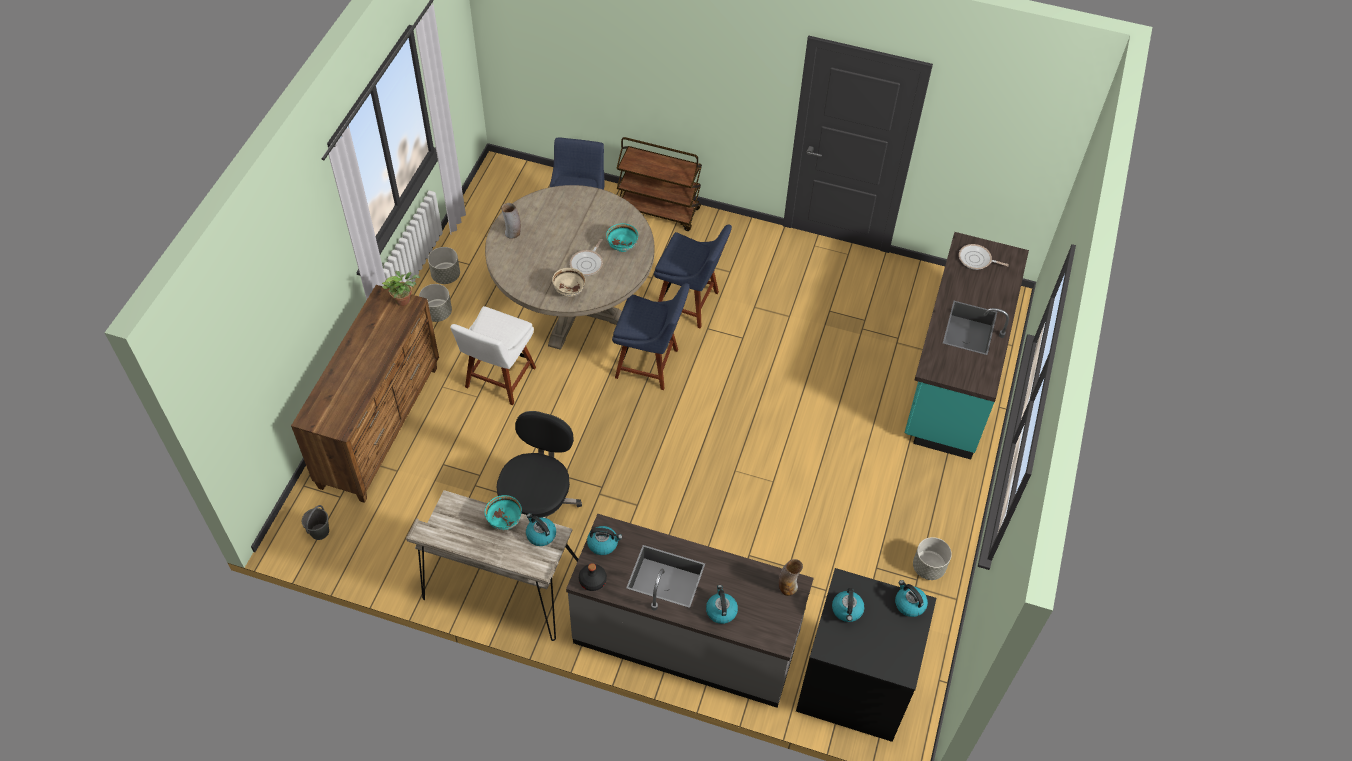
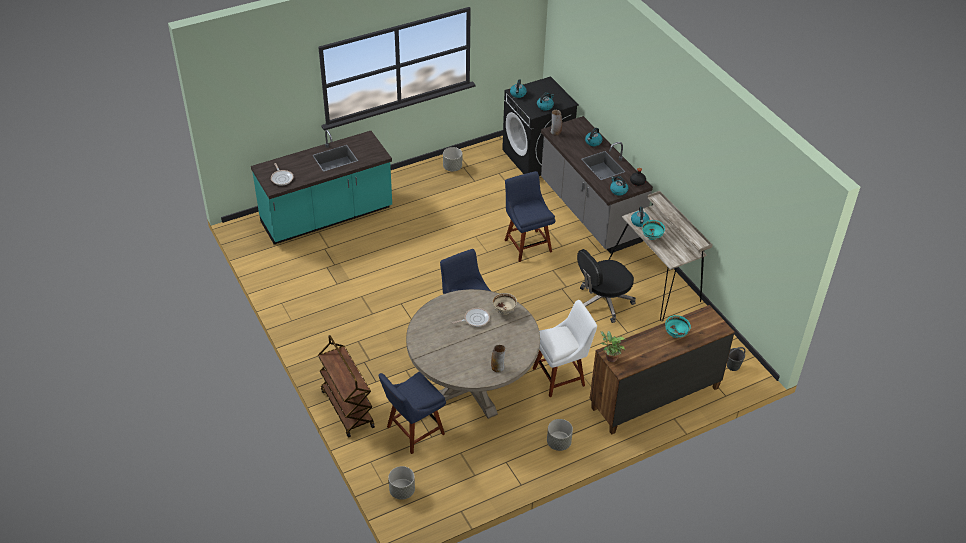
camera: 135 degrees left, 10 degrees down
(446, 276) = (529, 464): grey planter -> grey planter (402, 491)
(622, 247) = (444, 314): turquoise bowl -> turquoise bowl (676, 334)
(690, 303) = (404, 340): blue chair -> blue chair (527, 244)

